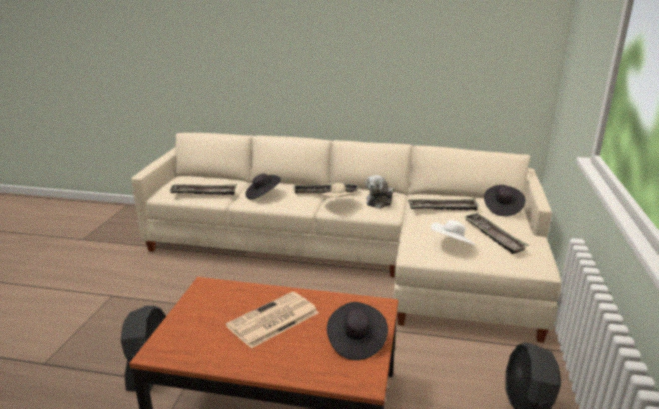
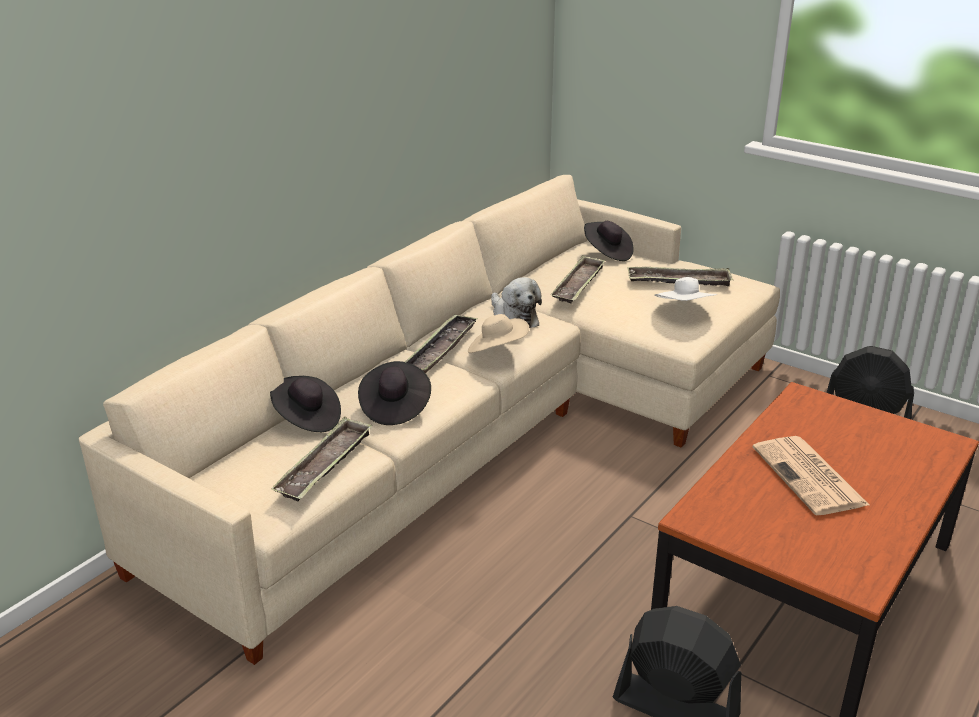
camera: 65 degrees left, 5 degrees up
(356, 342) = (874, 430): black hat -> black hat (307, 419)

